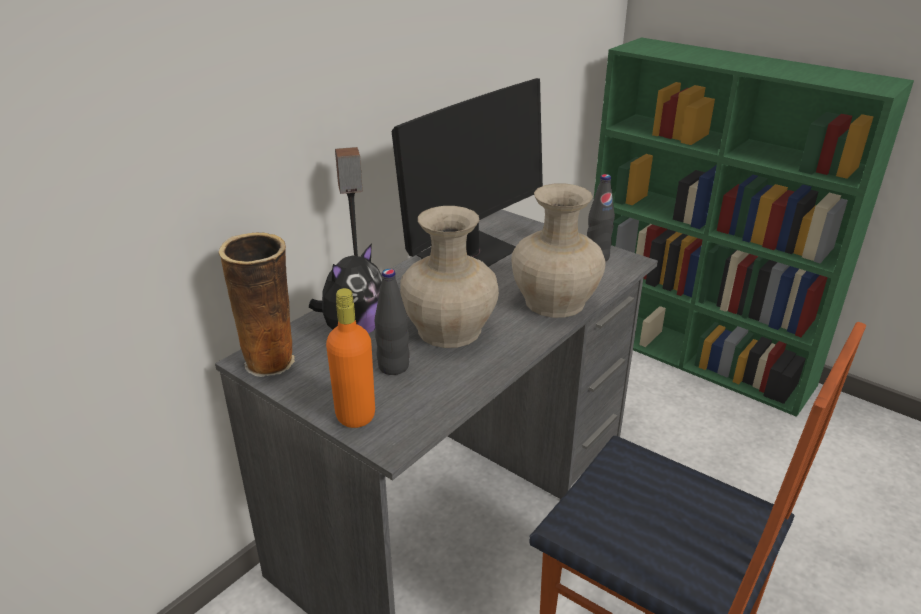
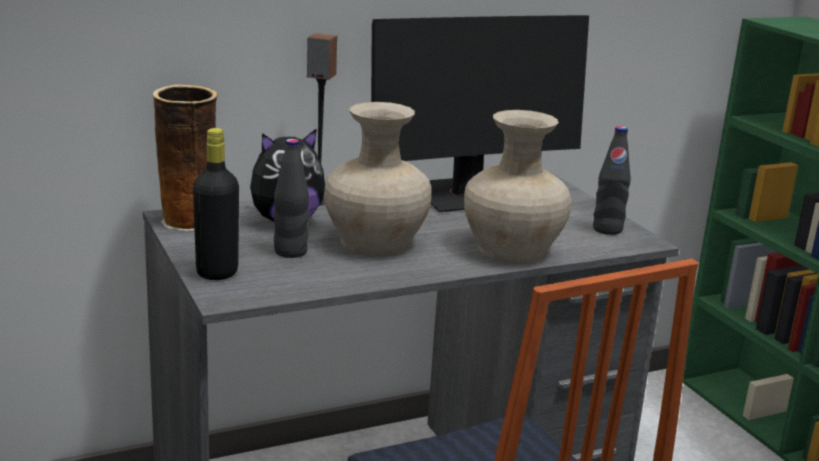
camera: 25 degrees right, 10 degrees down
(355, 415) = (217, 272): orange bottle -> black bottle

